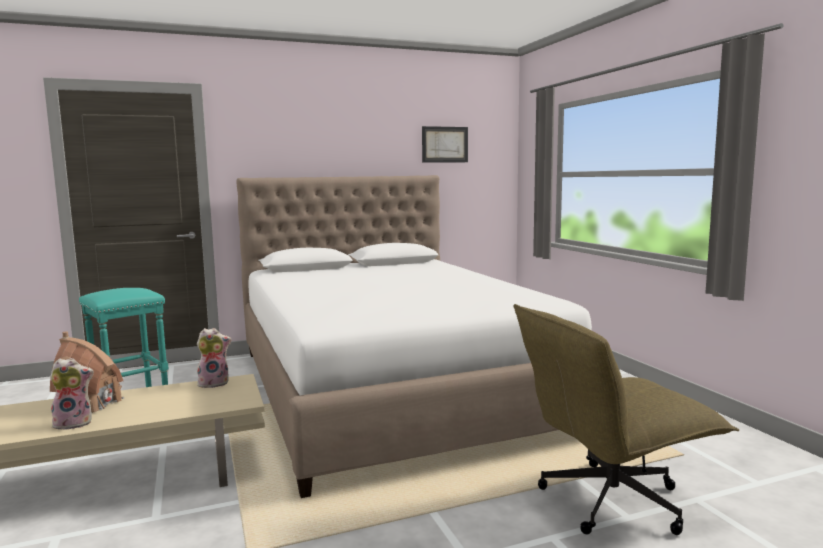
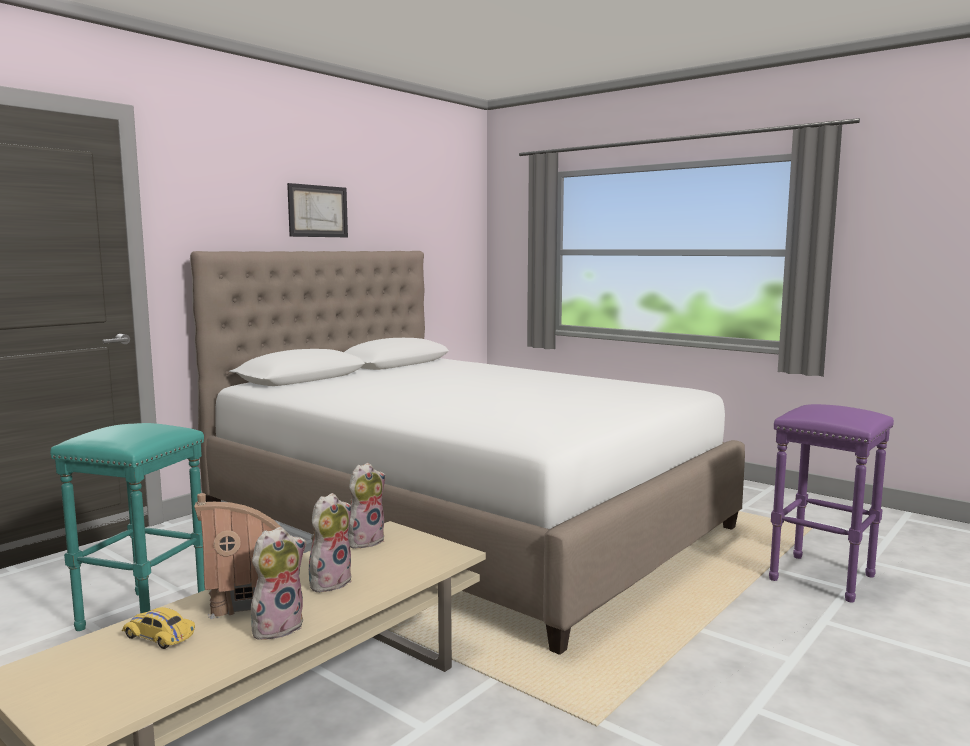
camera: 30 degrees left, 0 degrees up
(22, 414) = (159, 636): none -> yellow toy car
(147, 404) = (330, 581): none -> plush toy
(444, 144) = (420, 212): picture -> picture (318, 211)
(614, 500) = (819, 577): beige office chair -> purple stool

